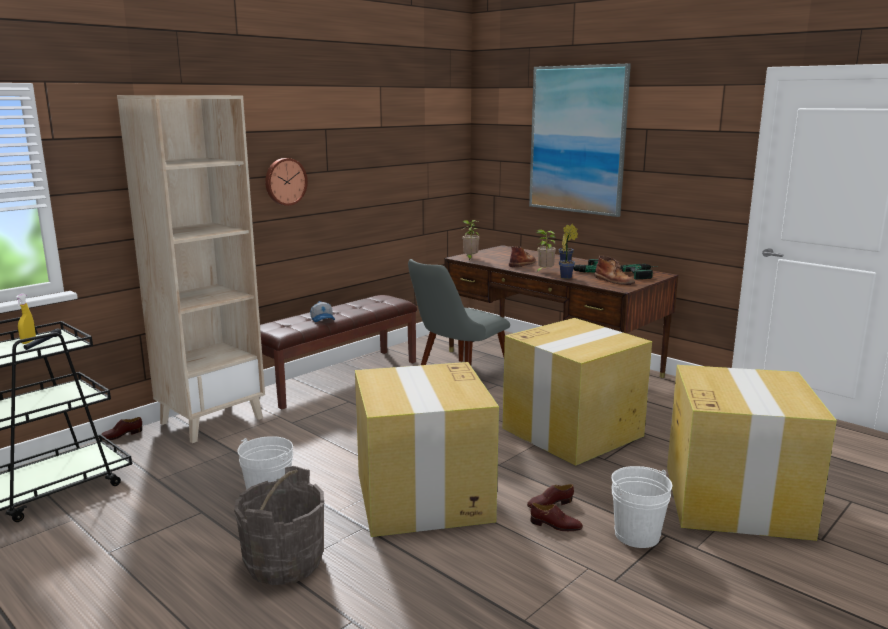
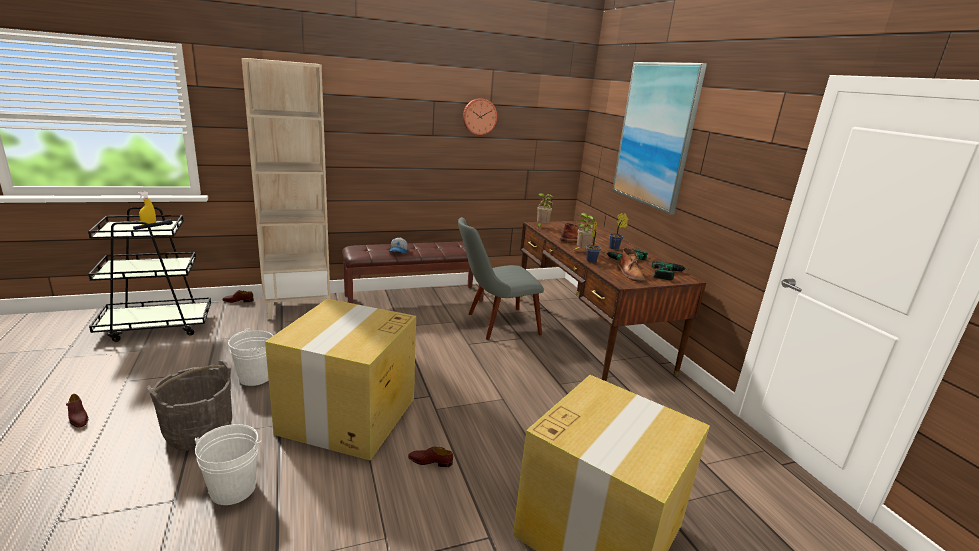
camera: 25 degrees right, 5 degrees up
(285, 181) = (390, 139): wall clock -> wall clock (479, 116)
(555, 525) = (410, 484): brown shoe -> brown shoe (78, 417)
(573, 431) = (531, 401): cardboard box -> none
(637, 535) = (464, 524): white bucket -> white bucket (233, 489)

